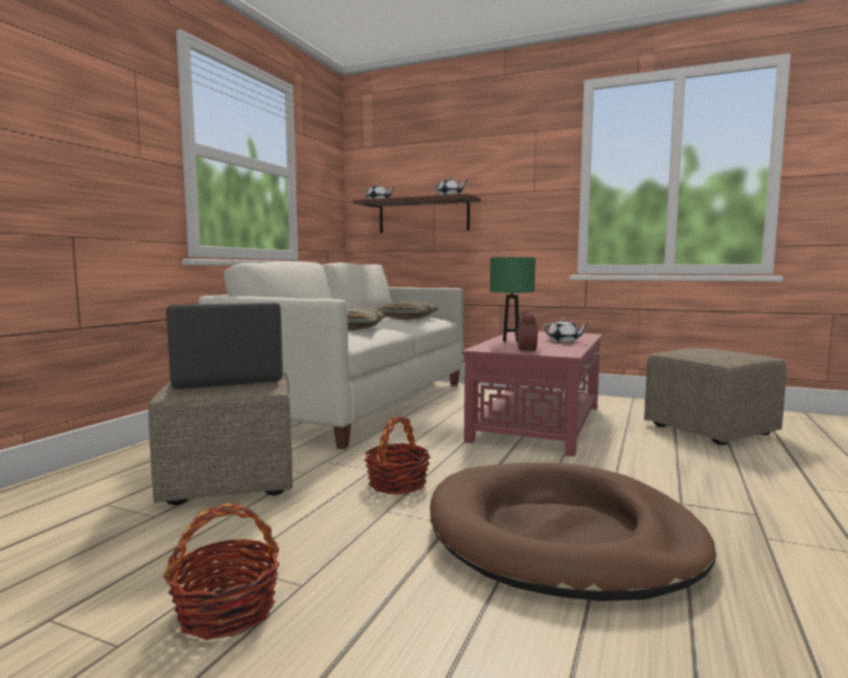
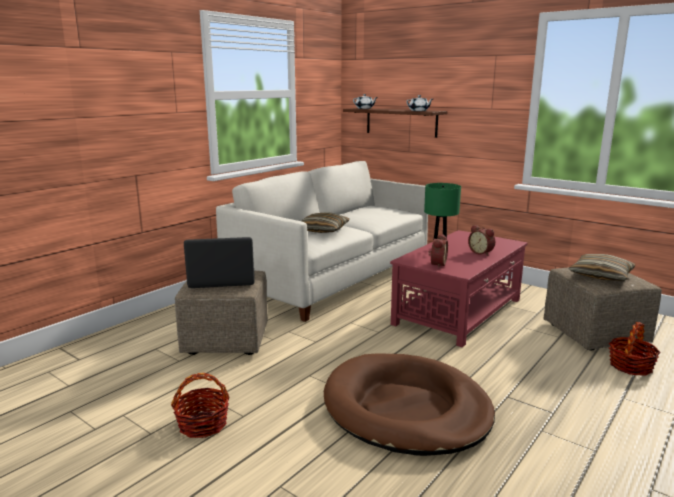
camera: 15 degrees right, 10 degrees up
(397, 484) = (326, 355): basket -> basket (630, 366)
(407, 318) = (377, 213): pillow -> pillow (601, 275)
(564, 341) = (481, 252): white teapot -> alarm clock

